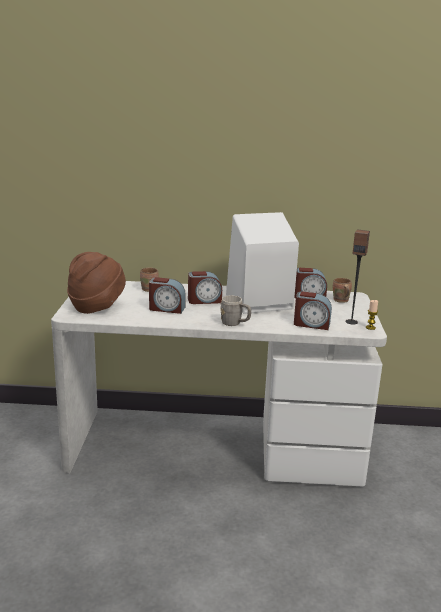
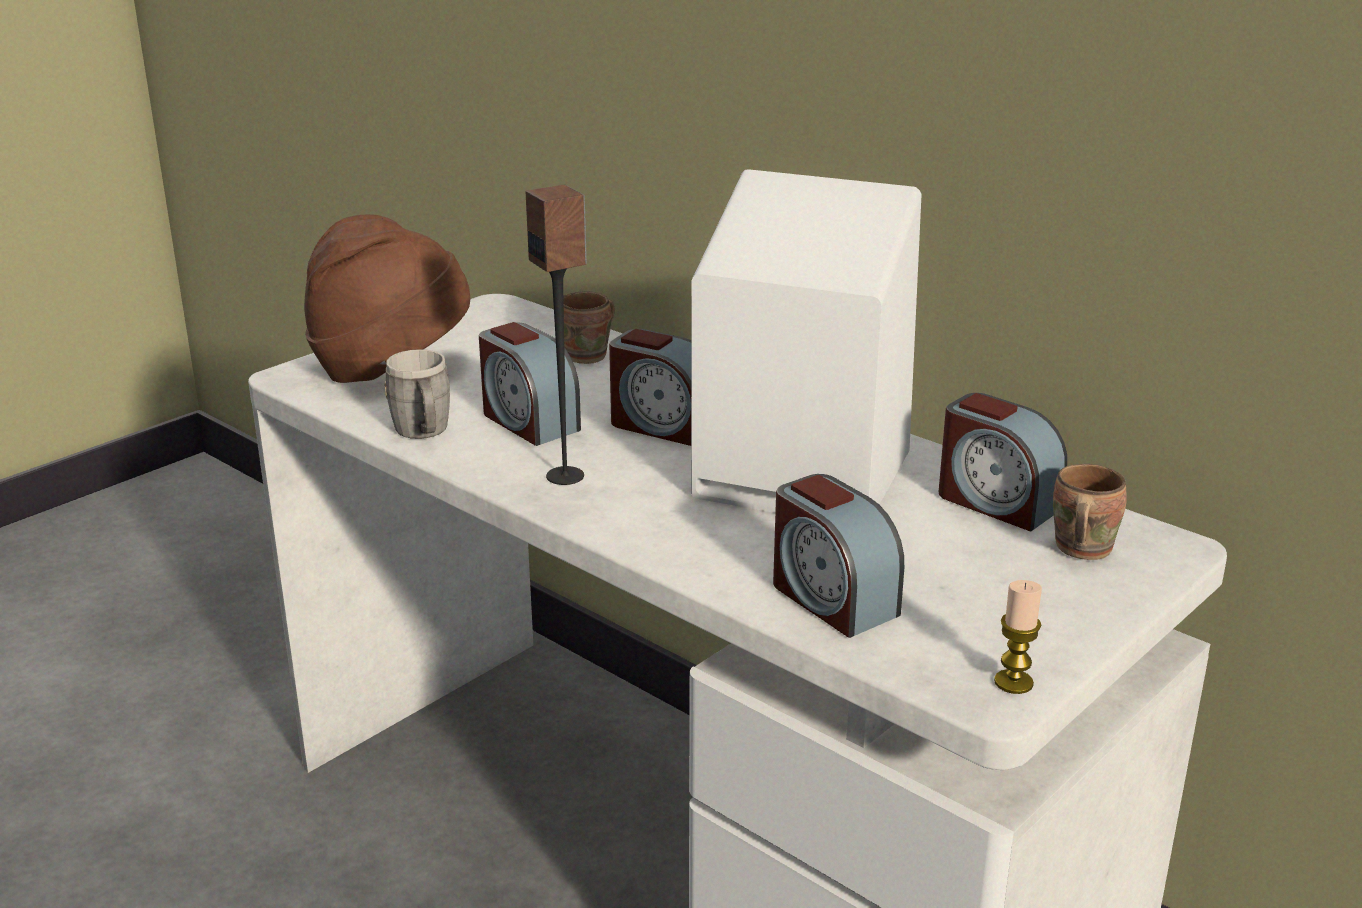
camera: 40 degrees right, 5 degrees up
(235, 323) = (614, 520): grey mug -> grey mug (424, 434)
(351, 322) = (982, 637): speaker -> speaker (566, 476)

